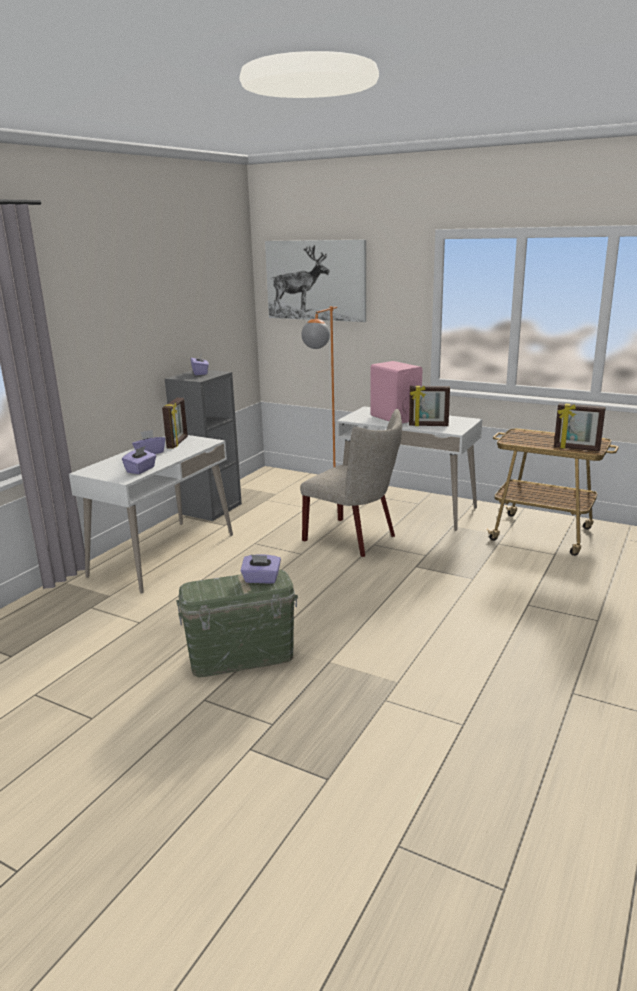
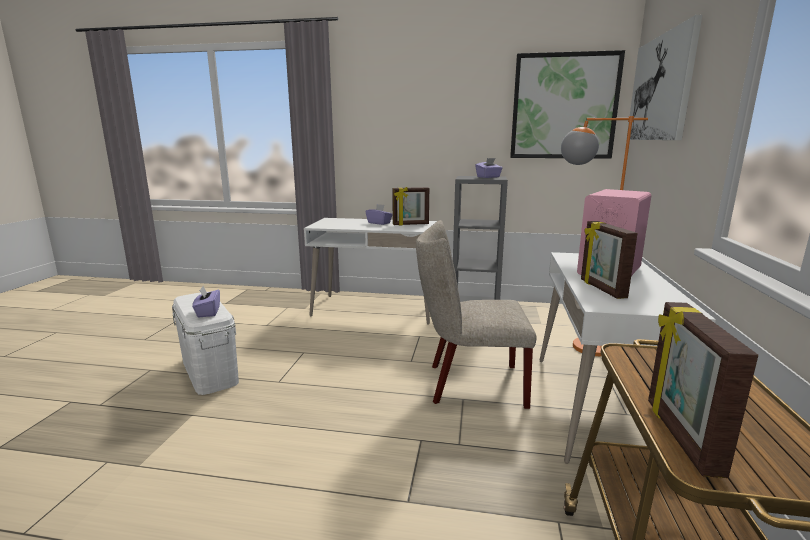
camera: 70 degrees right, 5 degrees down
(141, 470) = (337, 226): purple tissue box -> none
(221, 293) = (564, 107): none -> picture
(241, 656) = (210, 371): green storage box -> white storage box
(355, 538) = (469, 384): beige chair -> beige chair turned 75 degrees clockwise

